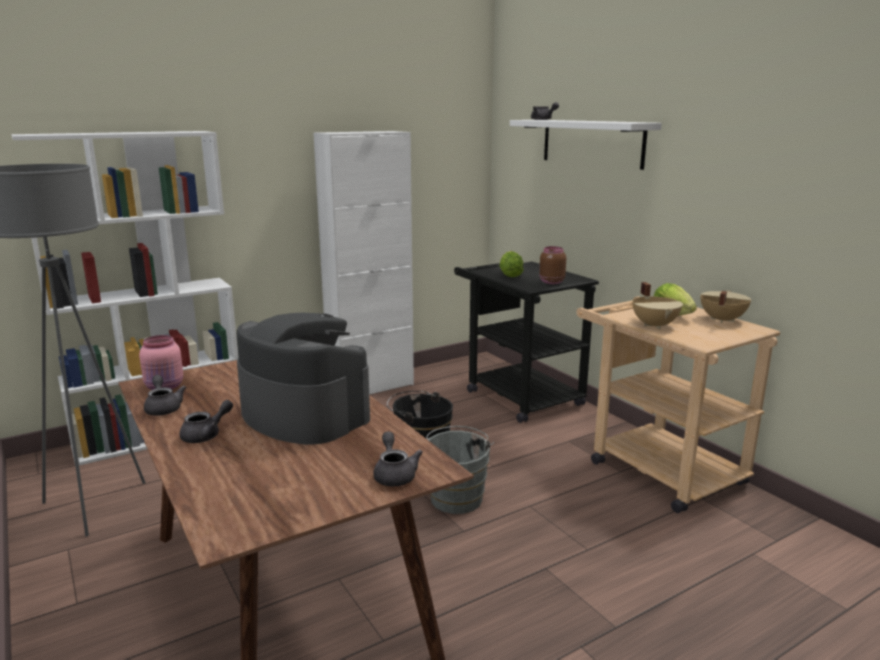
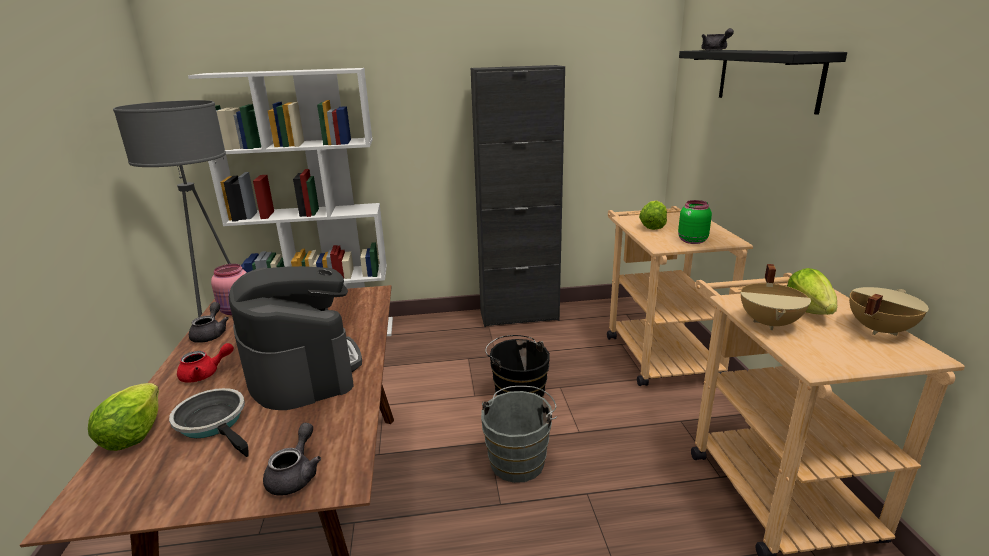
camera: 25 degrees right, 5 degrees up
(198, 485) = (133, 435): none -> lettuce
(206, 435) = (205, 374): grey teapot -> red teapot
(271, 462) = (214, 423): none -> frying pan
(371, 387) = (519, 316): white cabinet -> black cabinet
(517, 394) = (657, 351): black cart -> beige cart
(551, 282) = (691, 240): brown jar -> green jar
(591, 142) = (766, 78): white shelf -> black shelf

